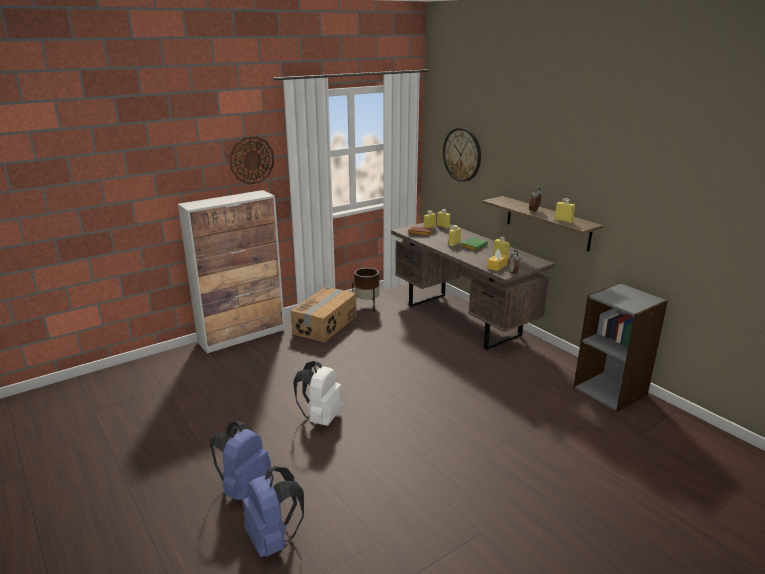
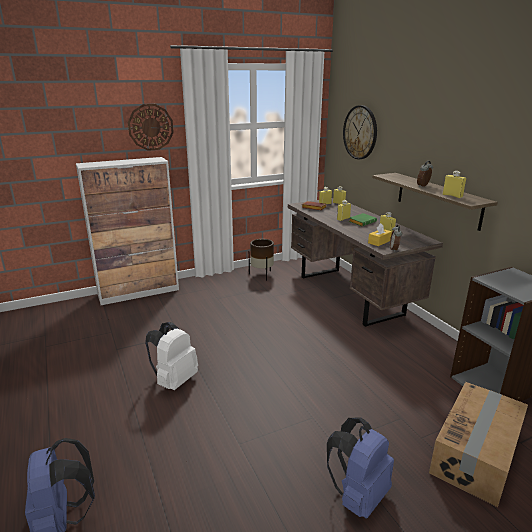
camera: 10 degrees right, 0 degrees up
(244, 487) = (64, 449): blue backpack -> blue backpack (358, 495)
(325, 325) = (217, 288): cardboard box -> cardboard box (476, 454)

